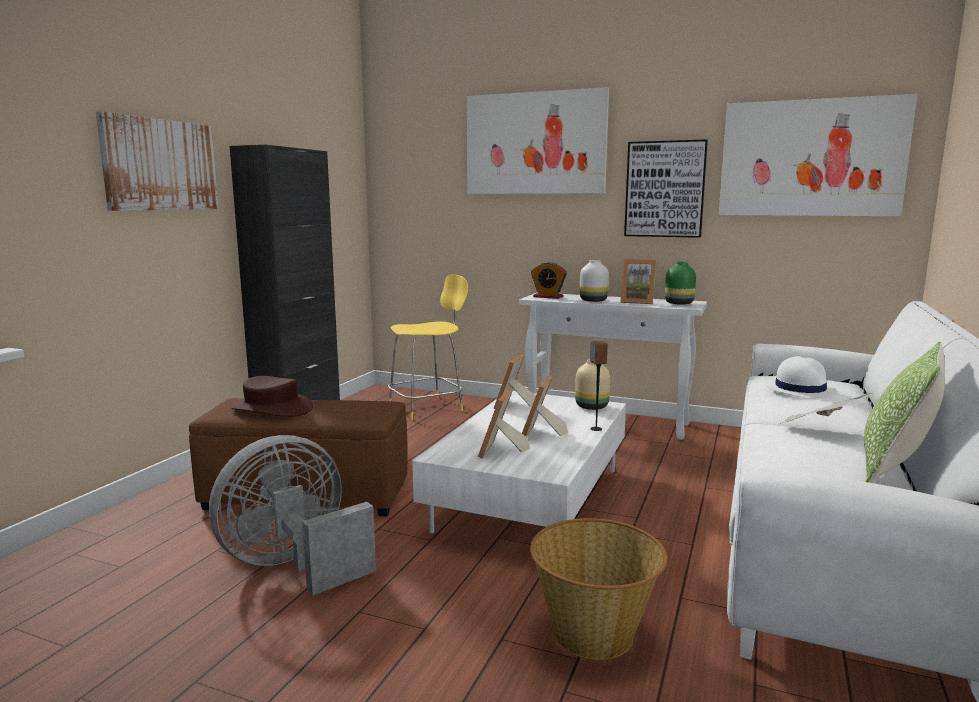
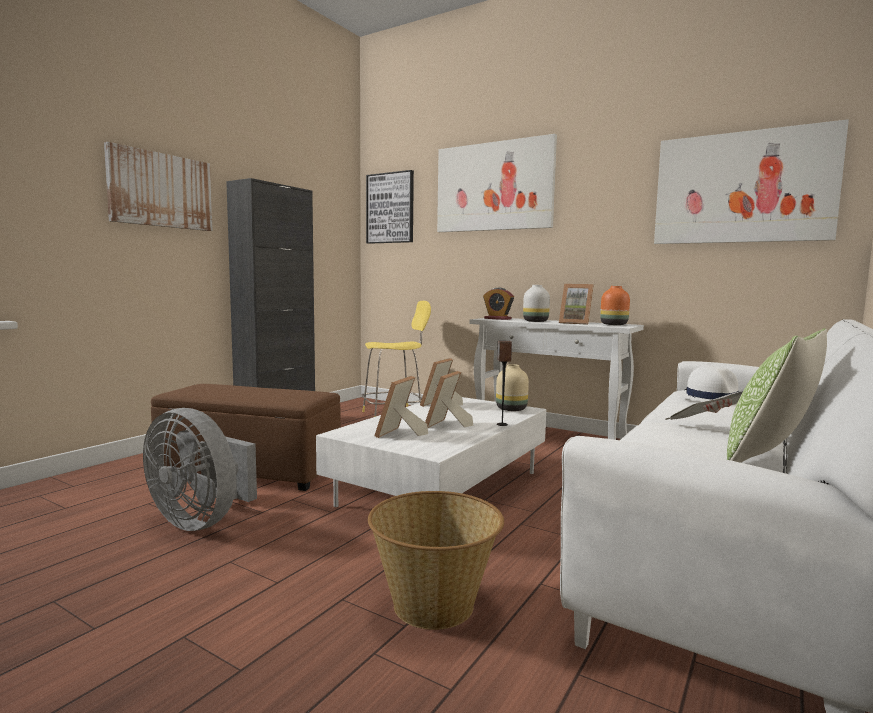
camera: 10 degrees right, 5 degrees down
(272, 409) = (222, 390): brown hat -> none
(294, 565) = (201, 520): grey fan -> grey fan turned 120 degrees counterclockwise
(665, 189) = (605, 222): picture -> picture (390, 208)
(678, 303) = (613, 324): green vase -> orange vase

